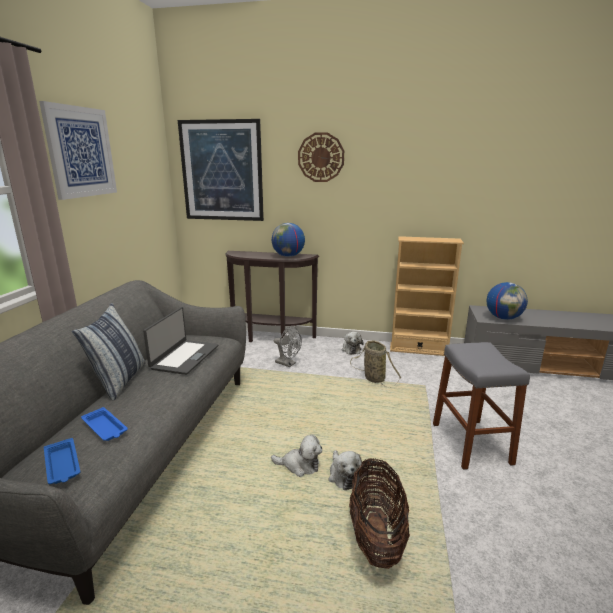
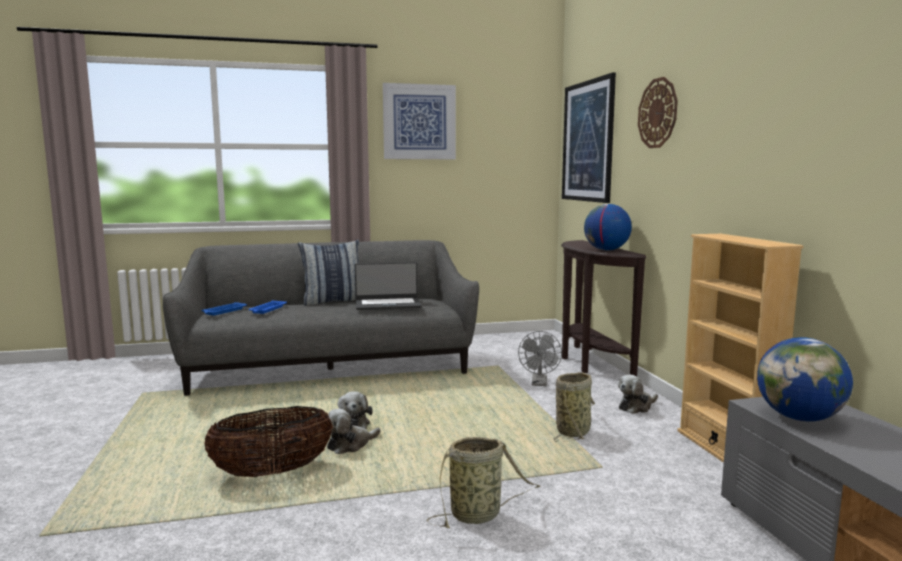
camera: 65 degrees right, 10 degrees down
(471, 443) = (478, 514): grey stool -> basket

